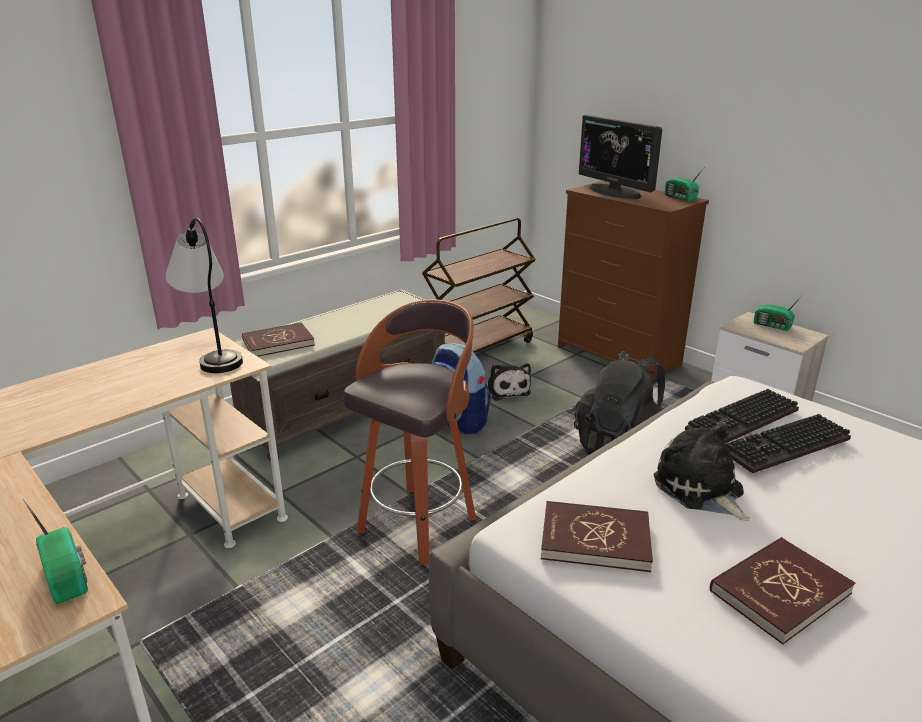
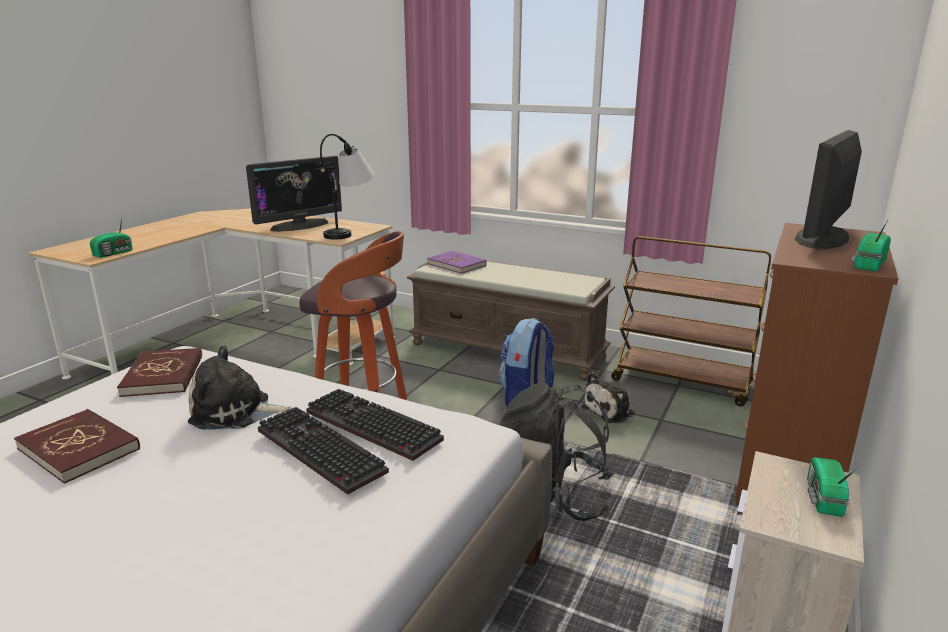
camera: 70 degrees right, 5 degrees down
(117, 385) = (299, 225): none -> monitor
(278, 343) = (456, 265): red book -> purple book
(700, 490) = (235, 412): plush toy -> plush toy turned 135 degrees counterclockwise

